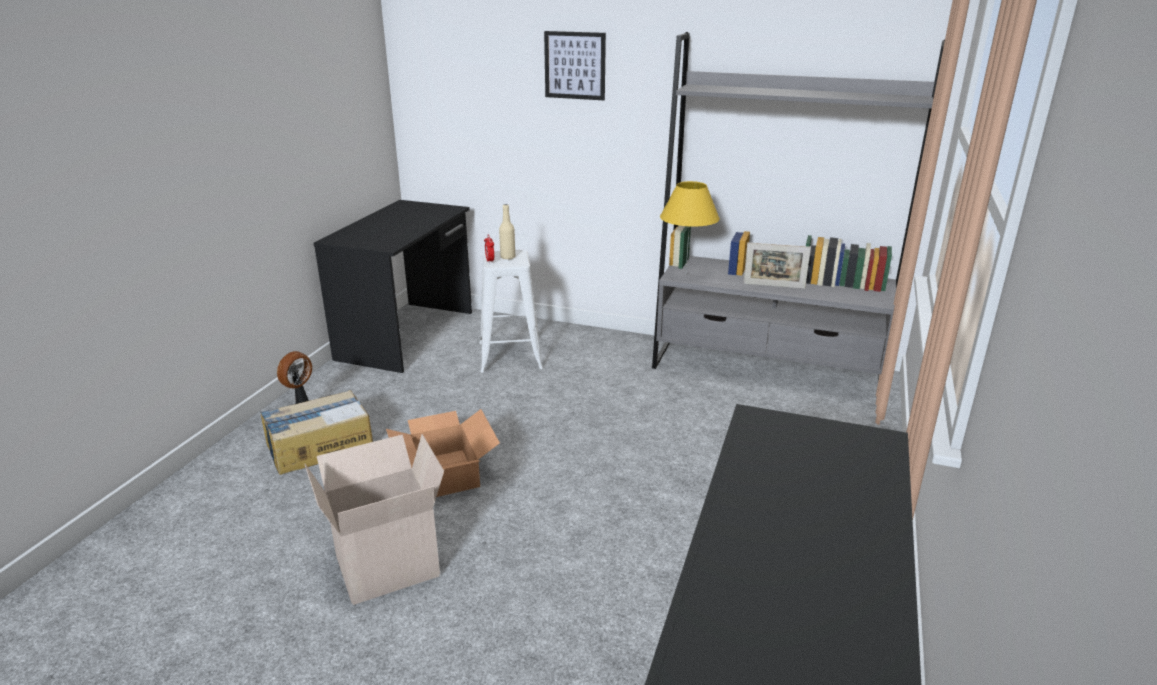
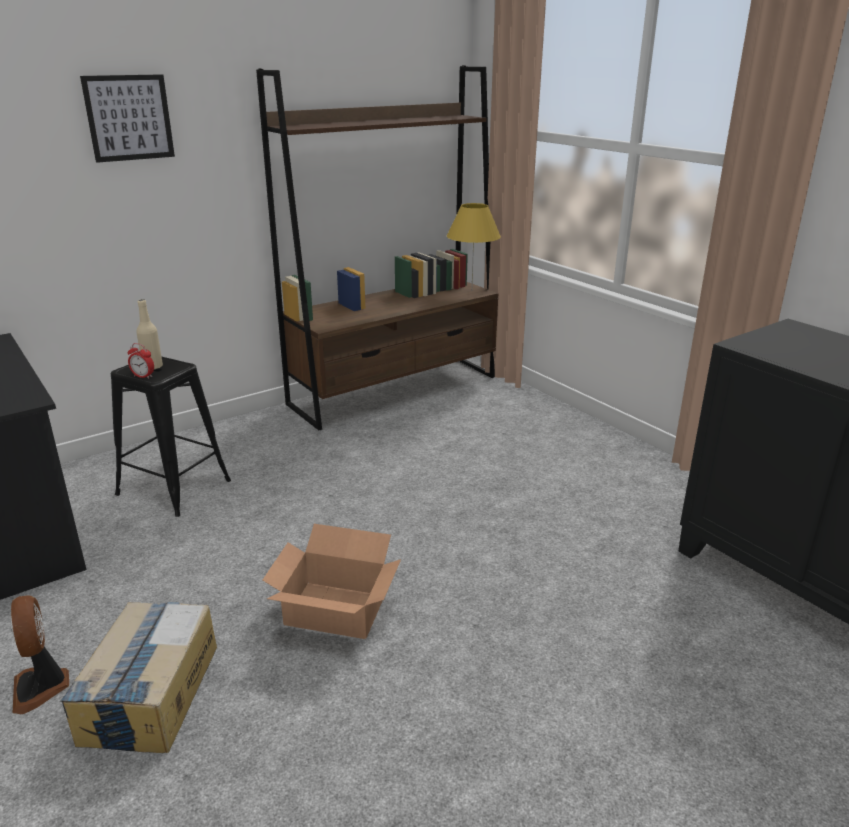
camera: 55 degrees left, 0 degrees up
(388, 563) = (448, 706): cardboard box -> none
(510, 355) = (173, 487): white stool -> black stool
(685, 275) = (328, 323): yellow table lamp -> yellow table lamp (472, 291)
(767, 370) = (395, 390): grey bookcase -> brown bookcase
(774, 286) = (402, 306): picture frame -> none

